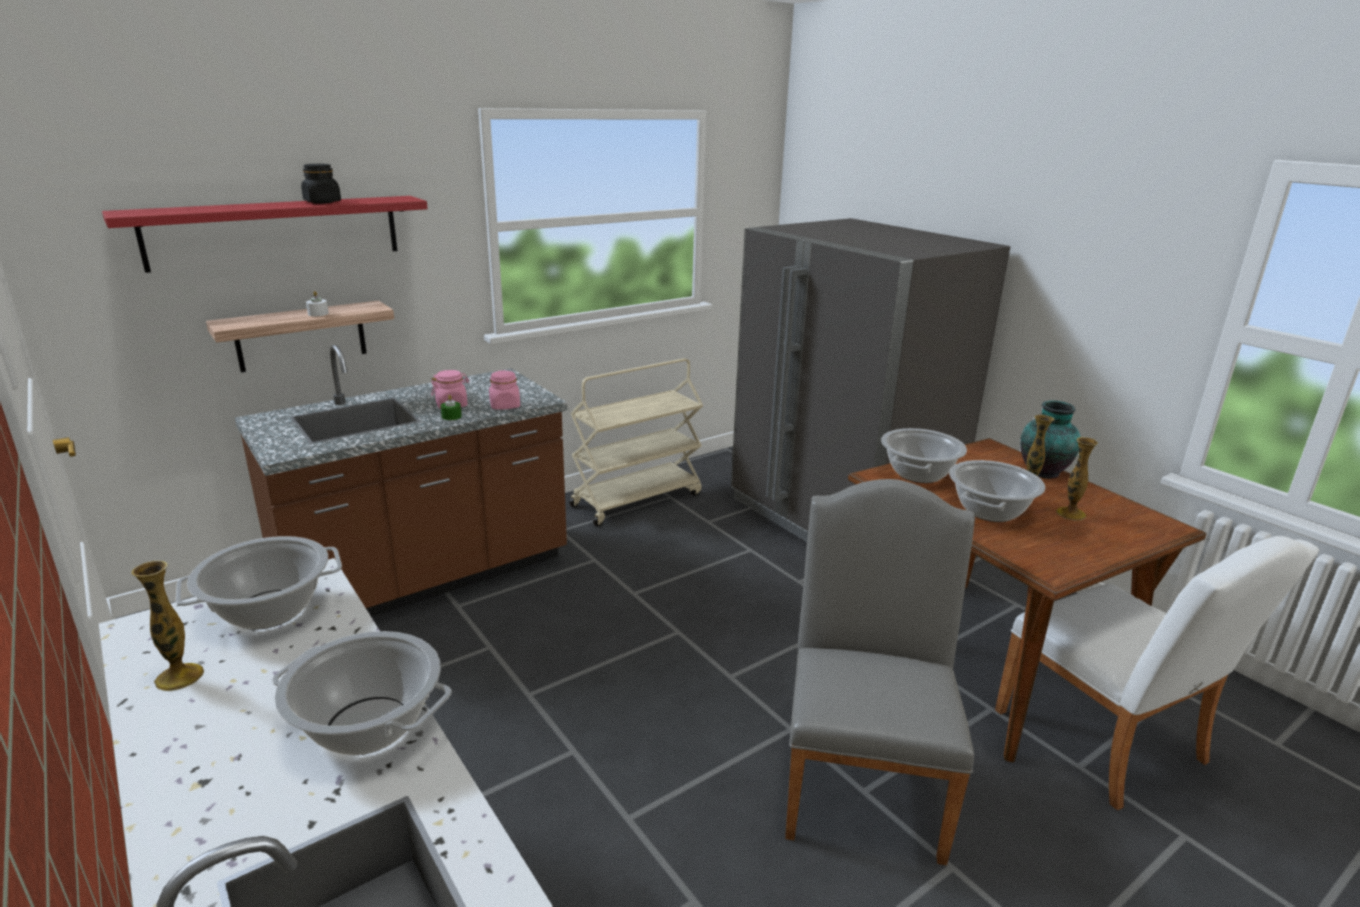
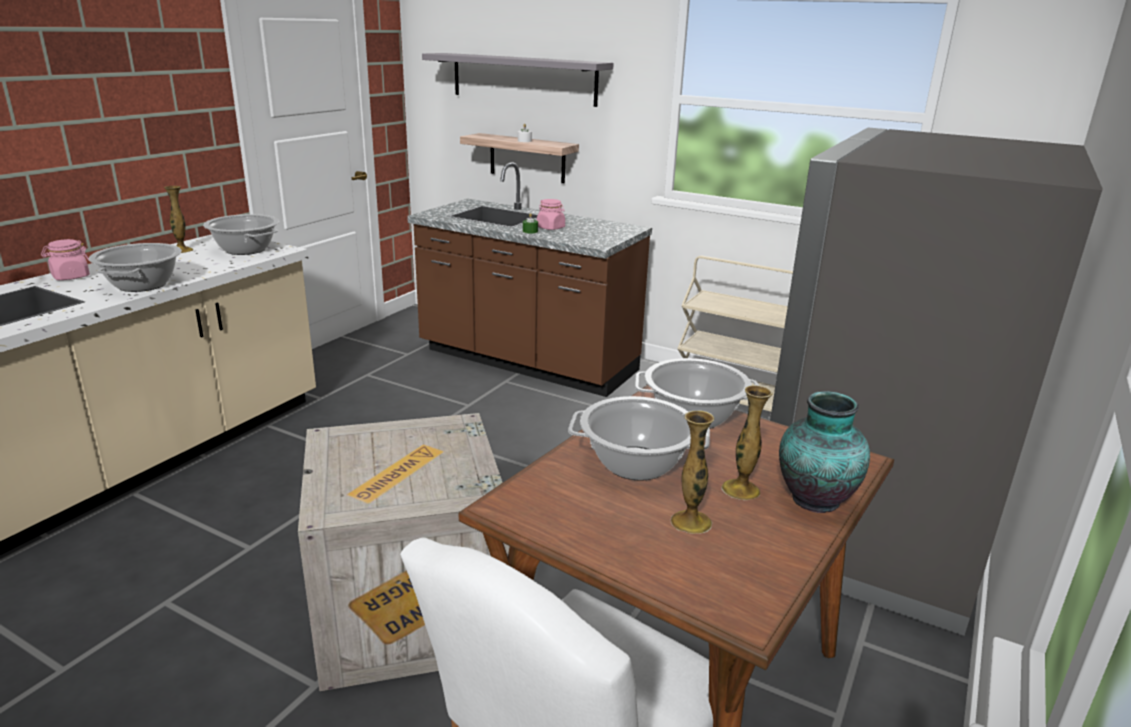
camera: 65 degrees right, 0 degrees up
(275, 232) = (523, 79): red shelf -> grey shelf
(322, 202) = (541, 59): black jar -> none
(505, 406) = (570, 238): pink jar -> pink jar (70, 277)
(863, 775) = (413, 611): grey chair -> crate

